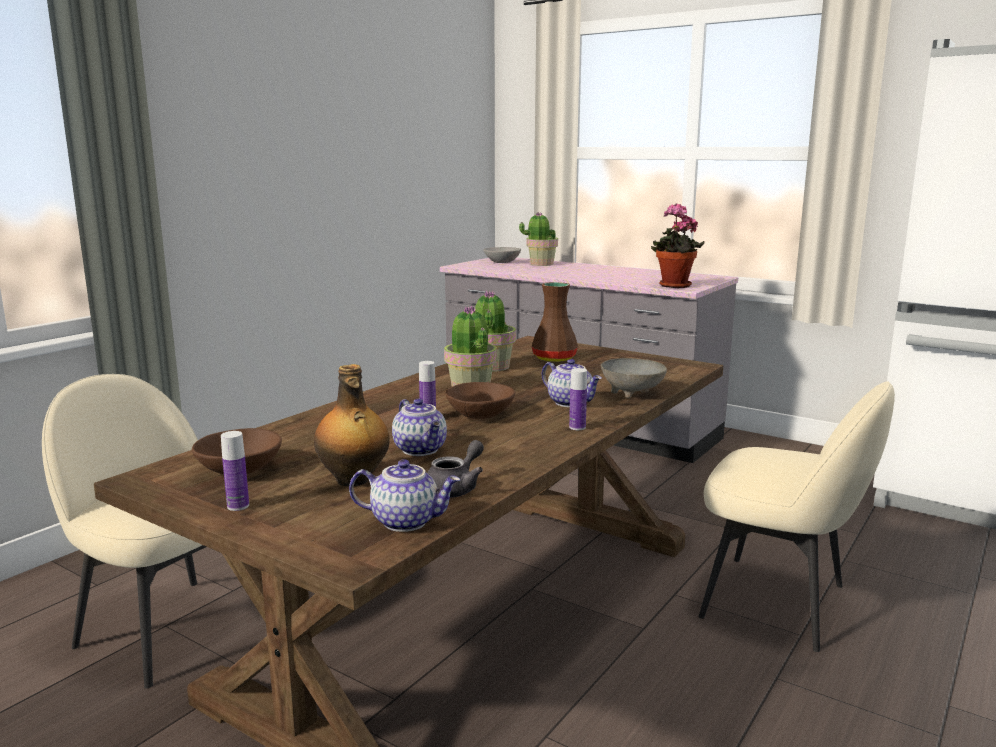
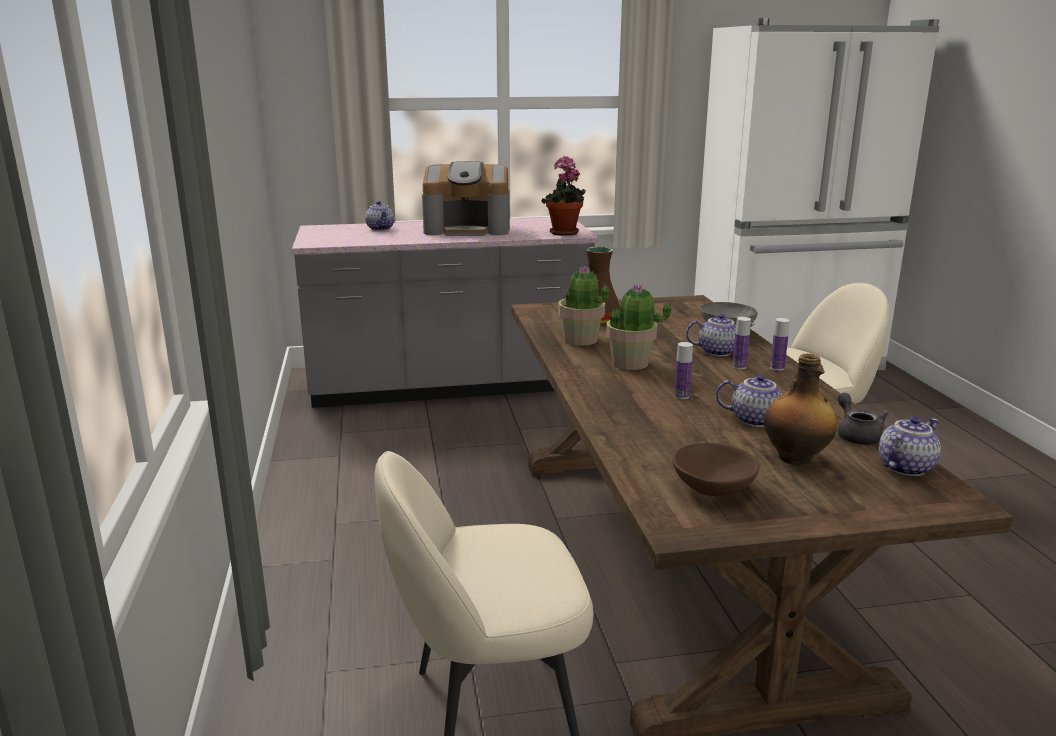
camera: 45 degrees left, 5 degrees up
(238, 506) = (804, 510): bottle -> bottle (739, 366)
(480, 415) = (702, 381): brown bowl -> none
(502, 262) = (336, 232): grey bowl -> none
(541, 264) = (381, 229): potted plant -> teapot
(603, 273) = (468, 229): none -> coffee machine

